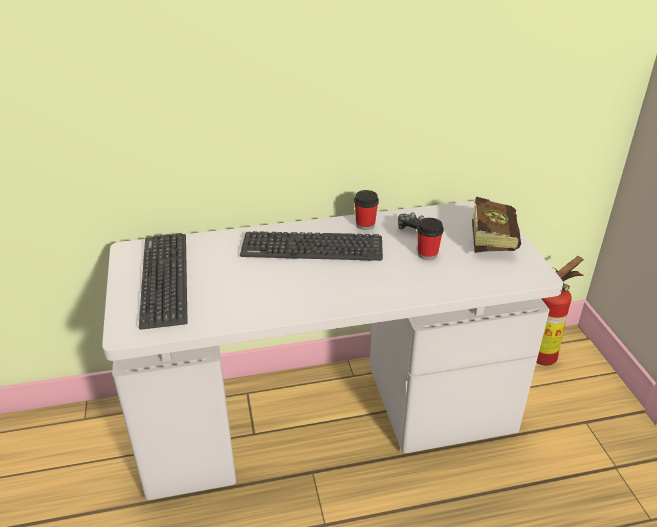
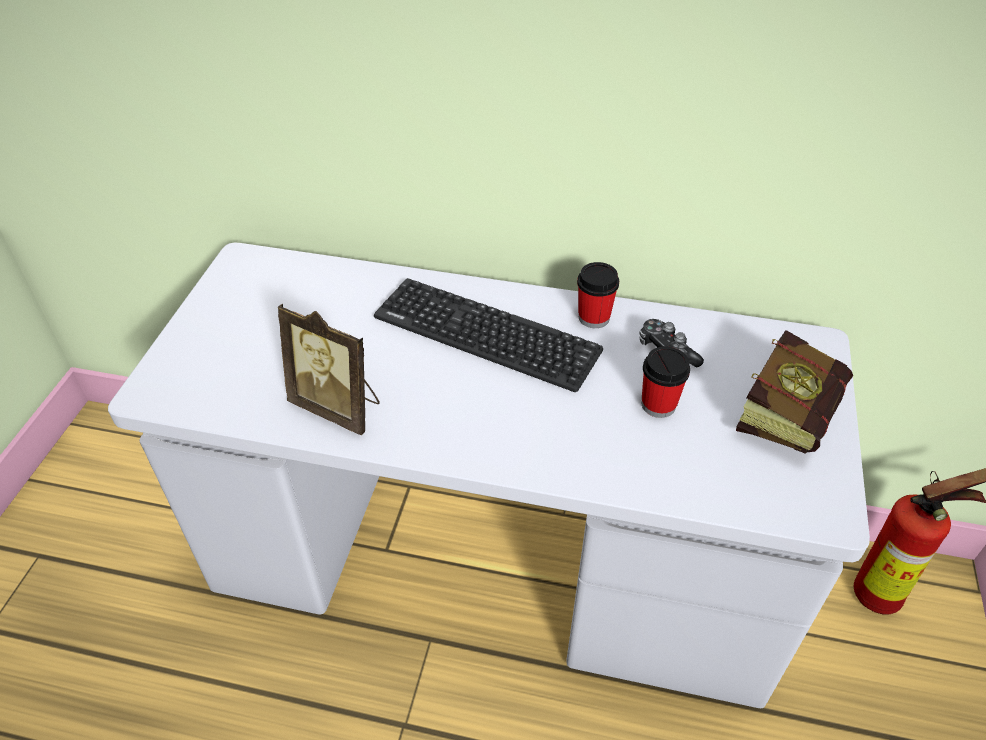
camera: 25 degrees right, 10 degrees up
(164, 279) = (253, 322): keyboard -> none
(253, 304) = (338, 407): none -> picture frame

